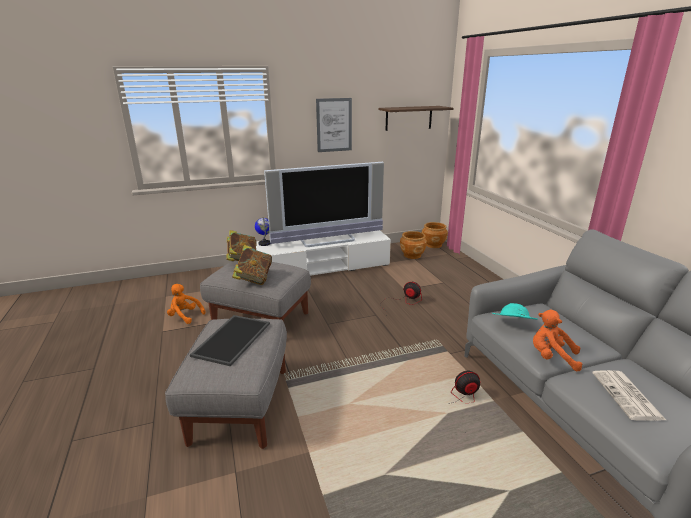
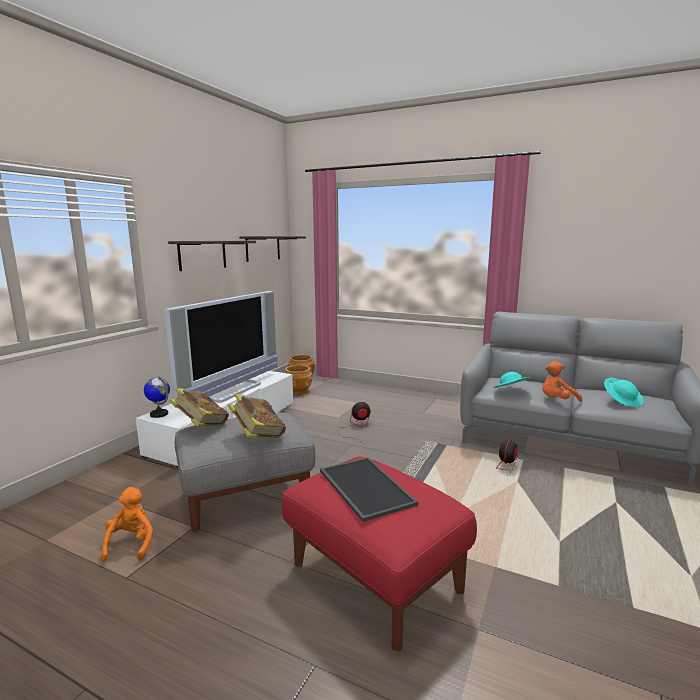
camera: 45 degrees left, 10 degrees down
(185, 316) = (131, 544): orange plush toy -> orange plush toy turned 105 degrees clockwise
(240, 404) = (374, 577): grey ottoman -> red ottoman
(334, 125) = (202, 255): picture -> shelf
(627, 396) = (622, 401): newspaper -> turquoise hat

